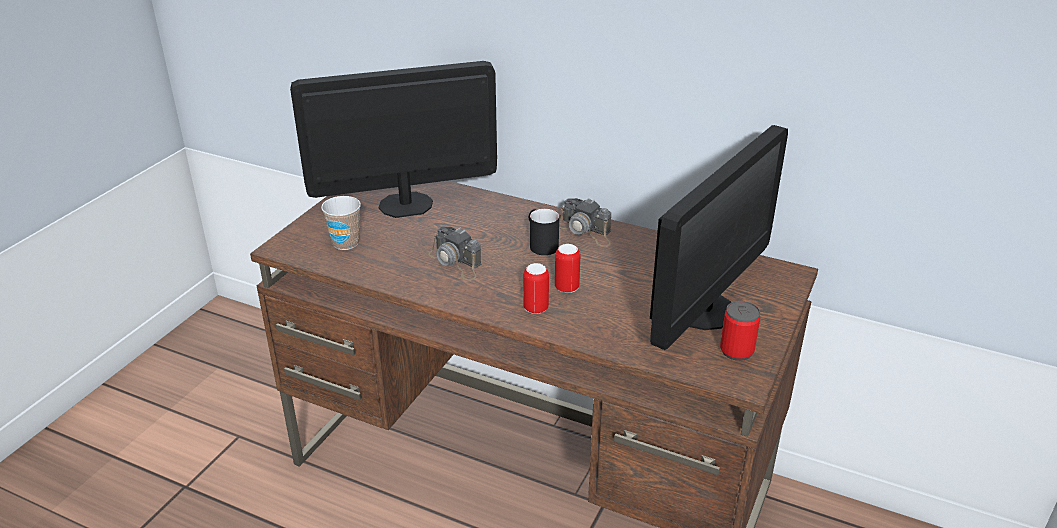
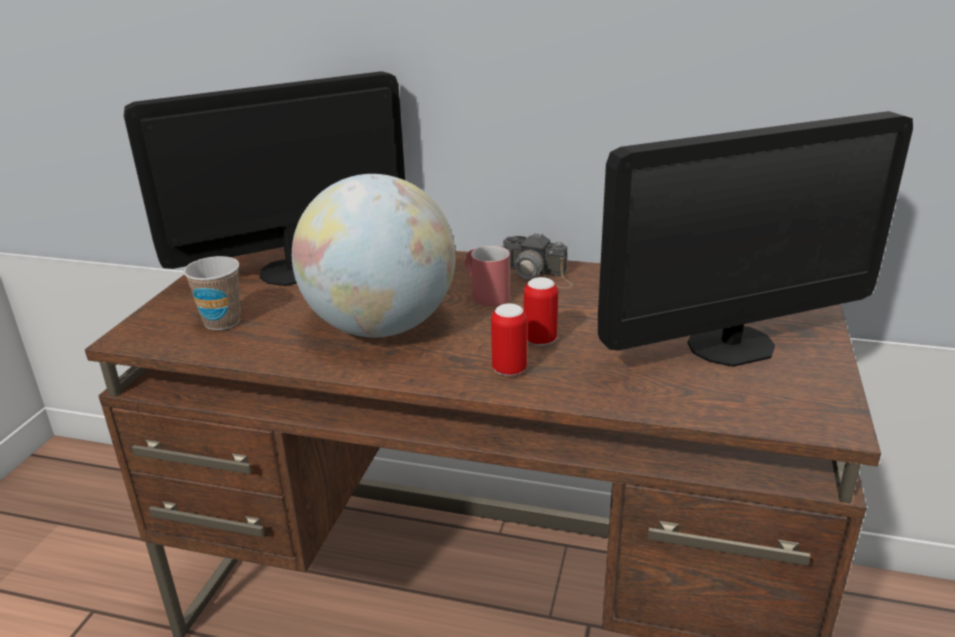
camera: 10 degrees left, 5 degrees down
(456, 262) = (381, 327): camera -> globe
(540, 244) = (485, 294): black mug -> red mug
(704, 311) = (730, 345): monitor -> monitor turned 45 degrees clockwise
(736, 351) = (800, 387): can -> none

